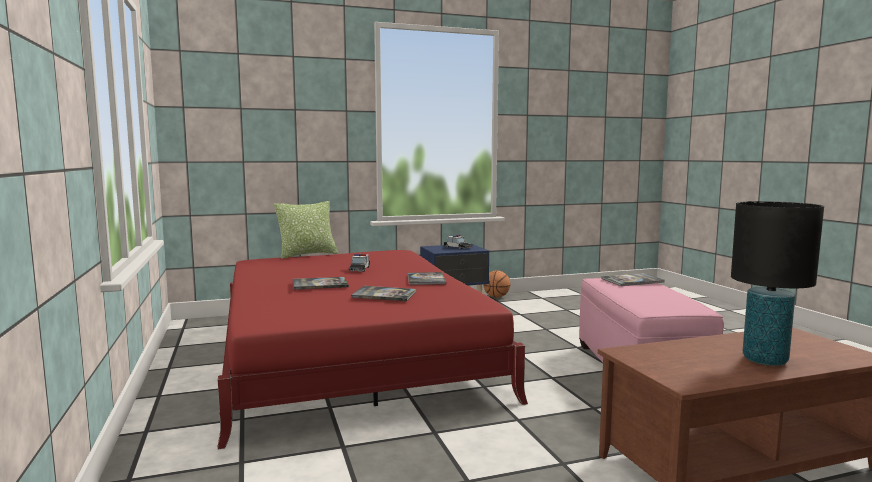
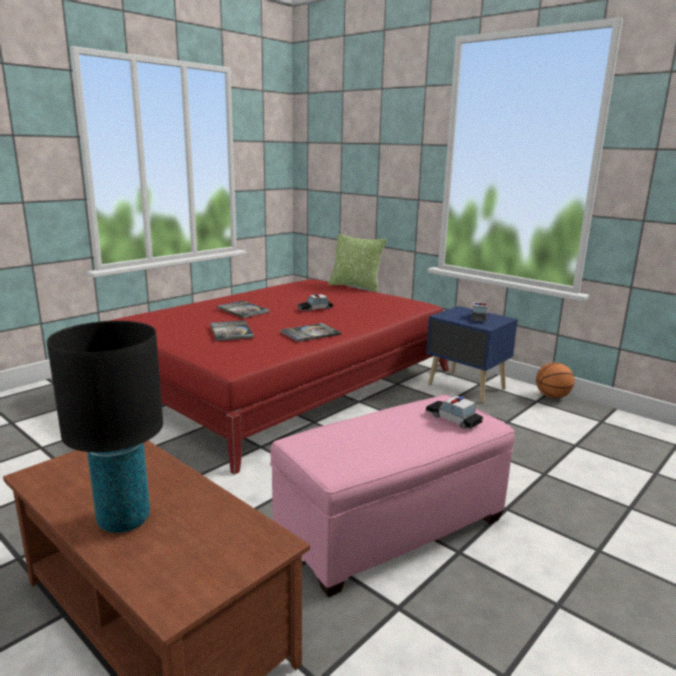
camera: 60 degrees right, 10 degrees up
(632, 281) = (452, 418): book -> toy car

